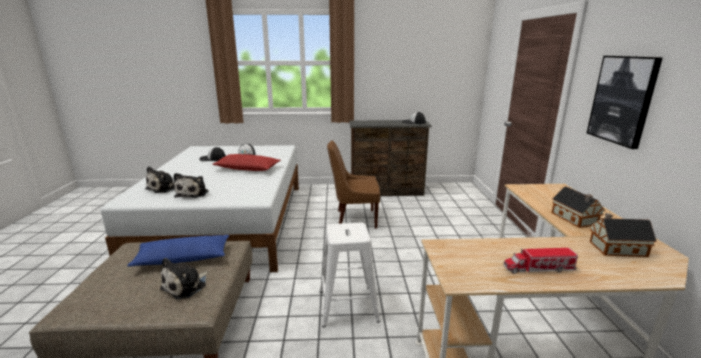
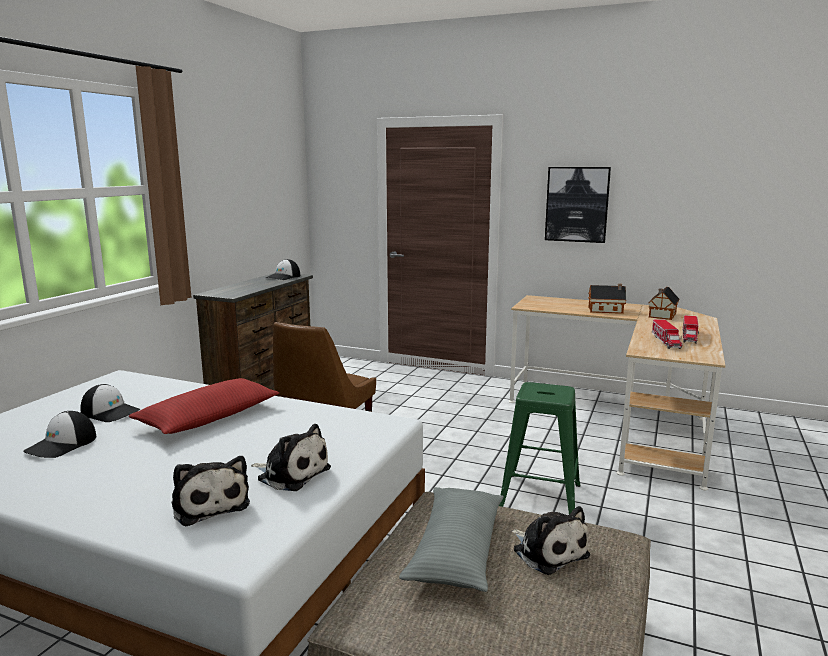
camera: 65 degrees left, 5 degrees down
(183, 258) = (456, 549): blue pillow -> grey pillow
(347, 305) = (539, 496): white stool -> green stool
(494, 256) = (666, 341): none -> toy truck

